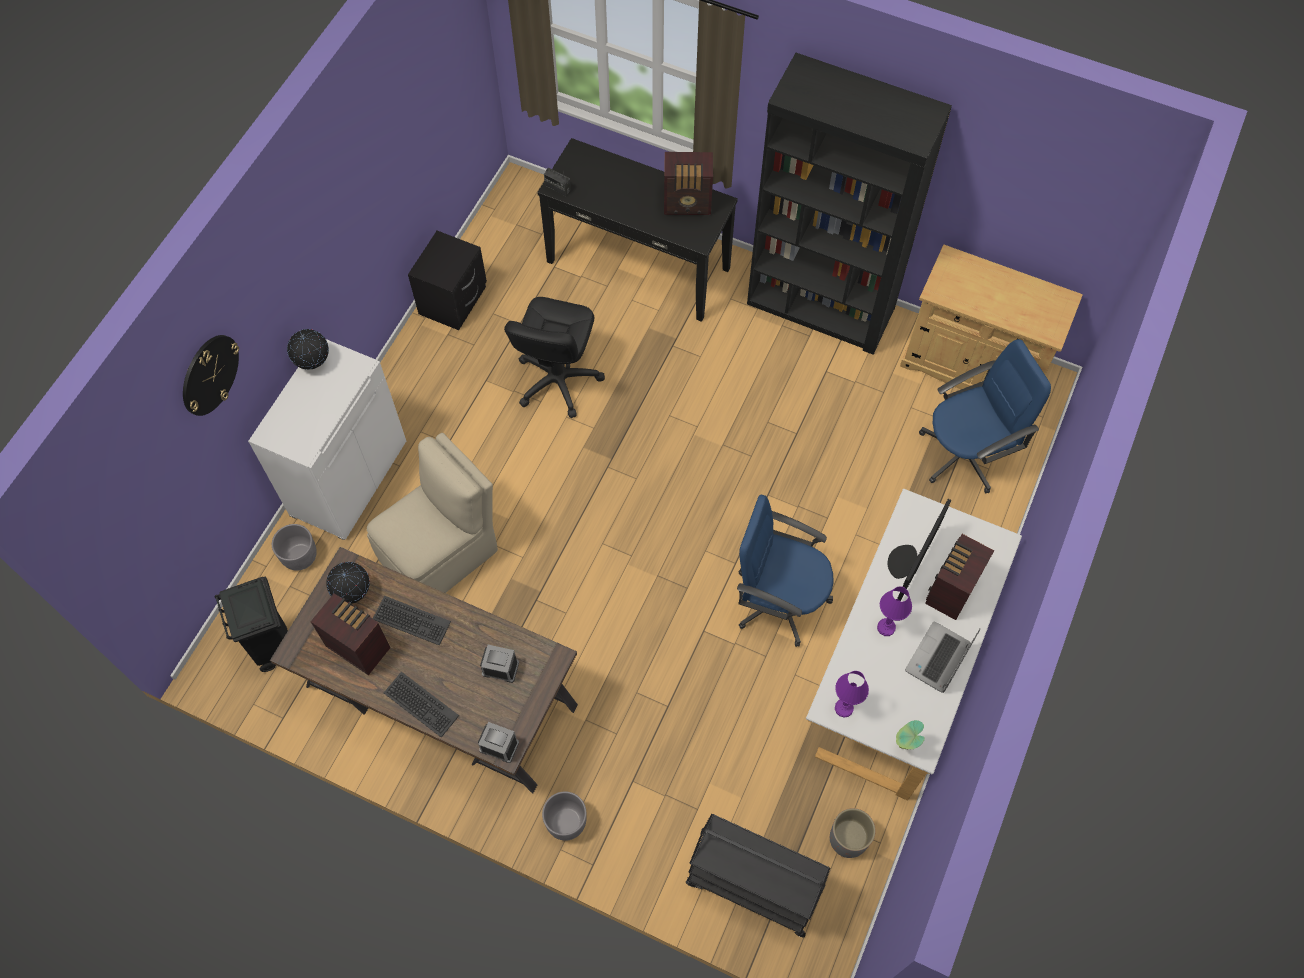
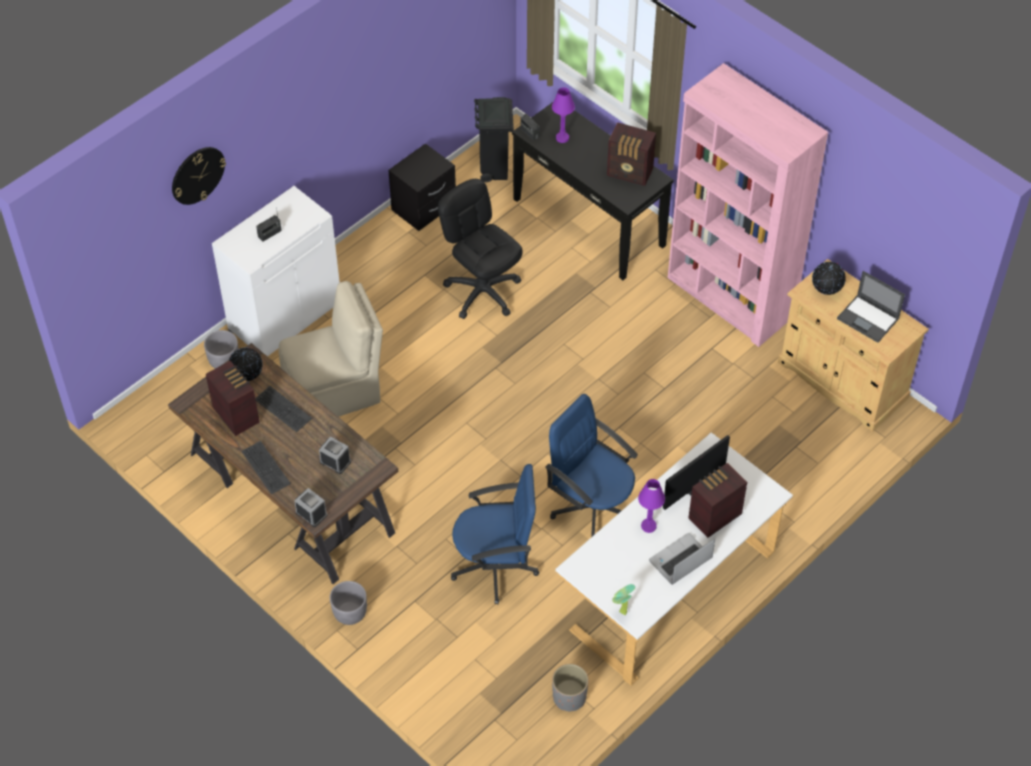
camera: 20 degrees right, 10 degrees down
(275, 647) = (178, 420): black trash can -> black trash can (494, 170)
(313, 363) = (282, 203): globe -> globe (825, 291)
(314, 407) = (269, 233): none -> radio
(557, 380) = (483, 291): black office chair -> black office chair turned 105 degrees clockwise
(752, 886) = (476, 705): black cart -> none
(820, 307) = (730, 298): black bookcase -> pink bookcase
(844, 708) = (588, 571): purple table lamp -> purple table lamp (562, 138)
(965, 454) = (802, 446): blue office chair -> blue office chair (496, 566)
(1017, 302) = (868, 319): none -> laptop

